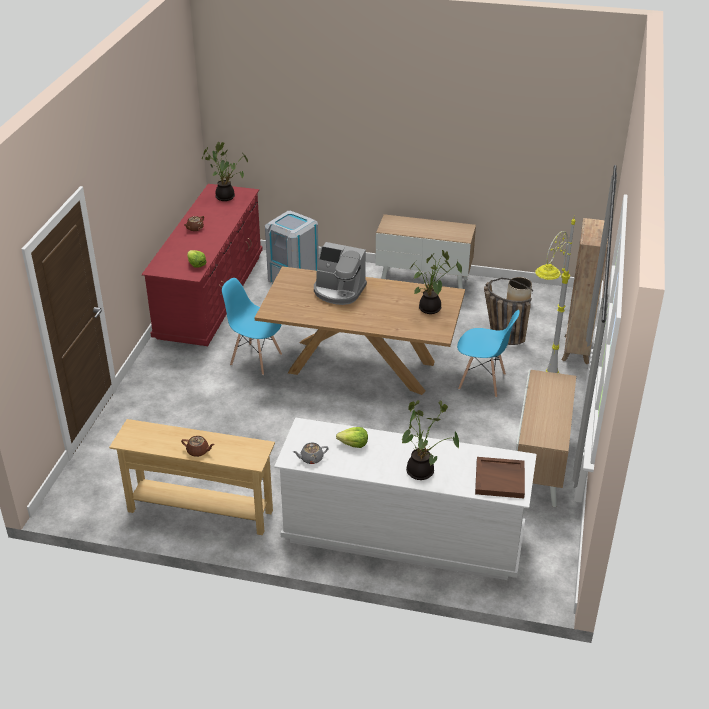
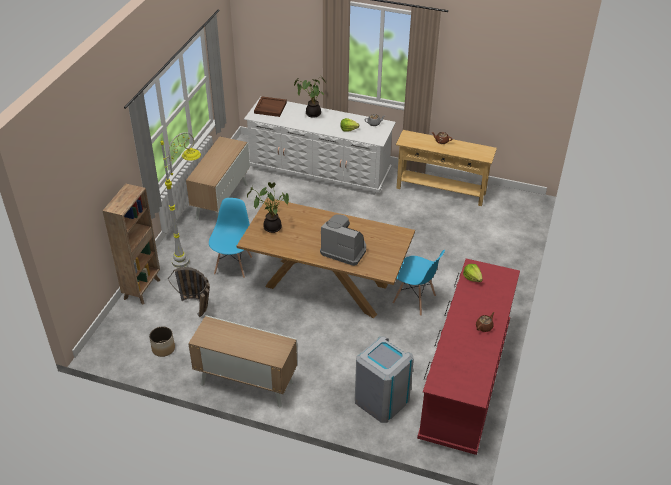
camera: 175 degrees left, 5 degrees up
(226, 196) = (459, 378): potted plant -> none
(482, 382) = (233, 265): blue chair -> blue chair turned 75 degrees clockwise

